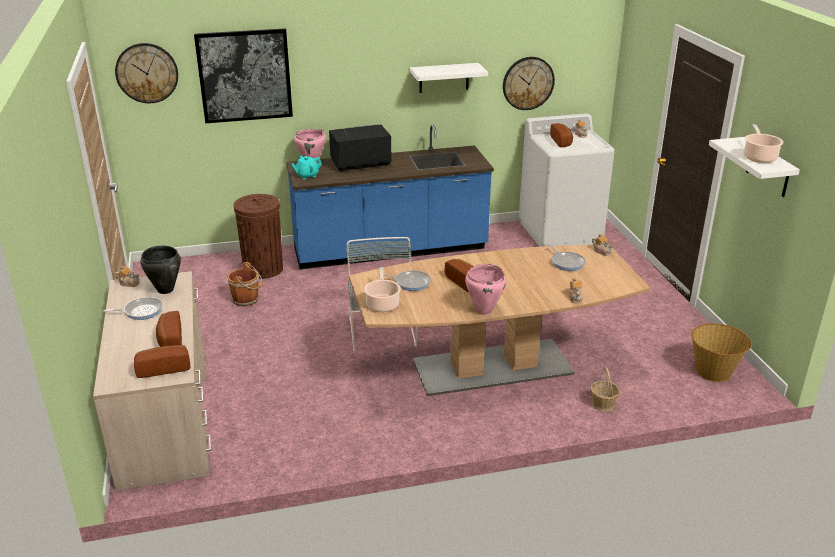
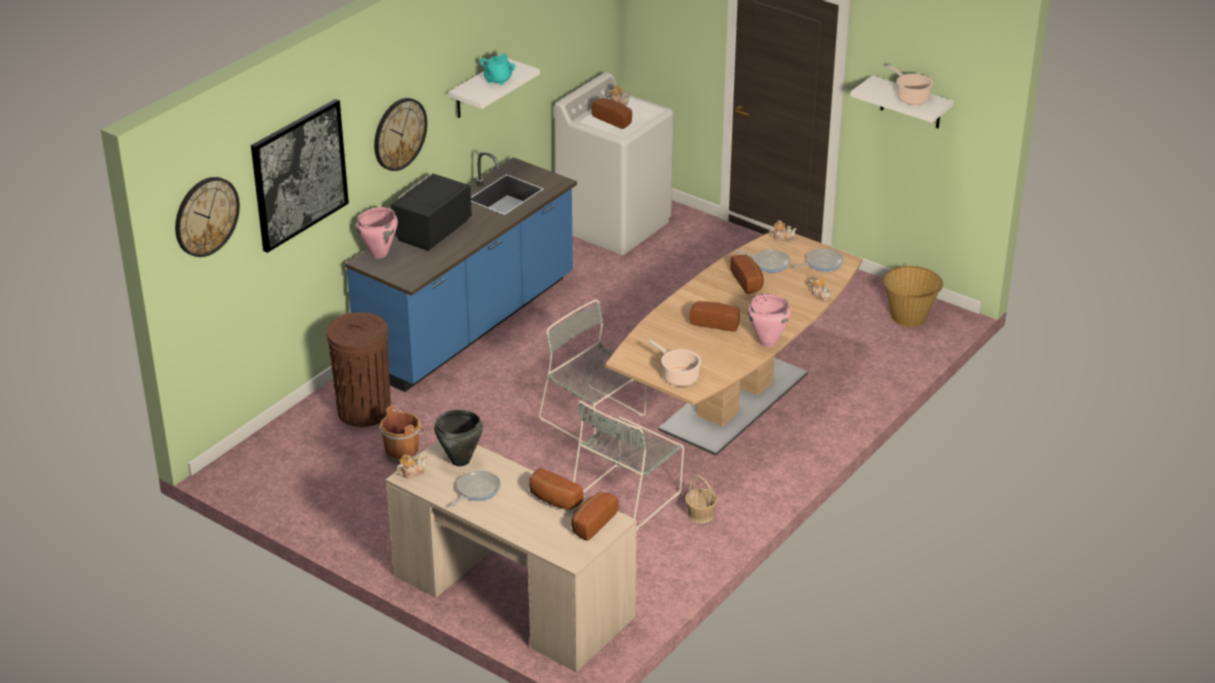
camera: 40 degrees left, 5 degrees up
(307, 175) = (401, 271): turquoise teapot -> turquoise teapot (497, 80)
(331, 391) = (628, 495): none -> grey chair
(410, 282) = (670, 345): frying pan -> frying pan (822, 263)
(528, 83) = (550, 61): wall clock -> wall clock (399, 134)
(532, 267) = (748, 281): none -> bread
(602, 404) = (860, 389): basket -> basket (700, 515)

